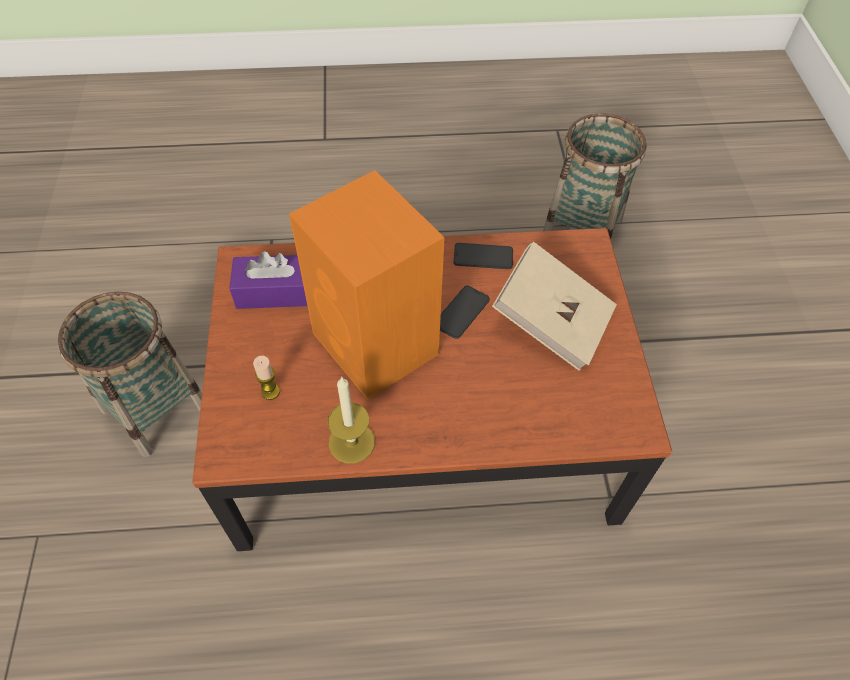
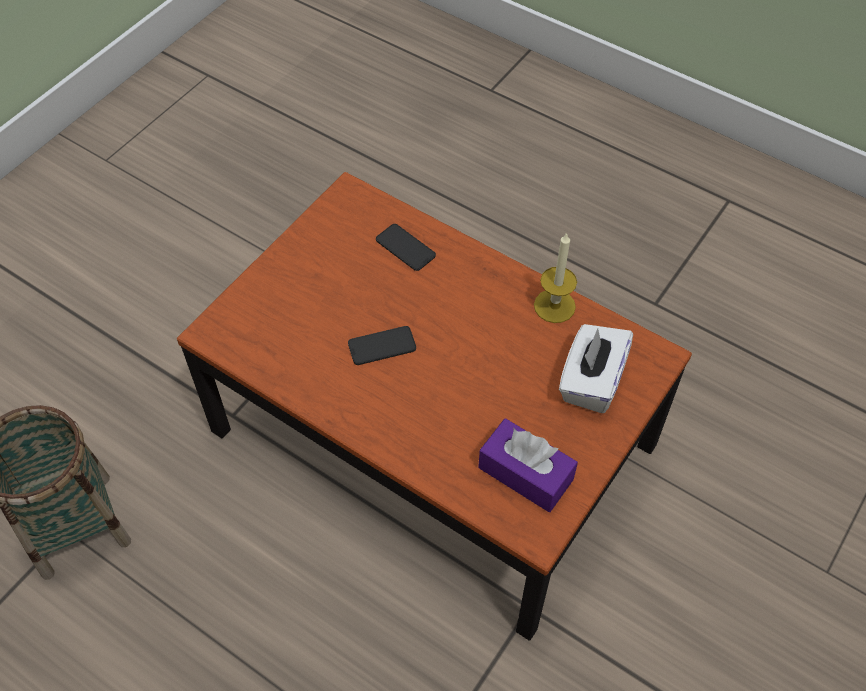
camera: 140 degrees left, 0 degrees up
(155, 408) = (668, 631): basket -> none
(270, 391) = (591, 381): candle -> white tissue box
(377, 346) = (476, 363): orange speaker -> none
(483, 256) = (311, 382): phone -> phone (405, 247)
(551, 322) = (321, 292): beige book -> none

